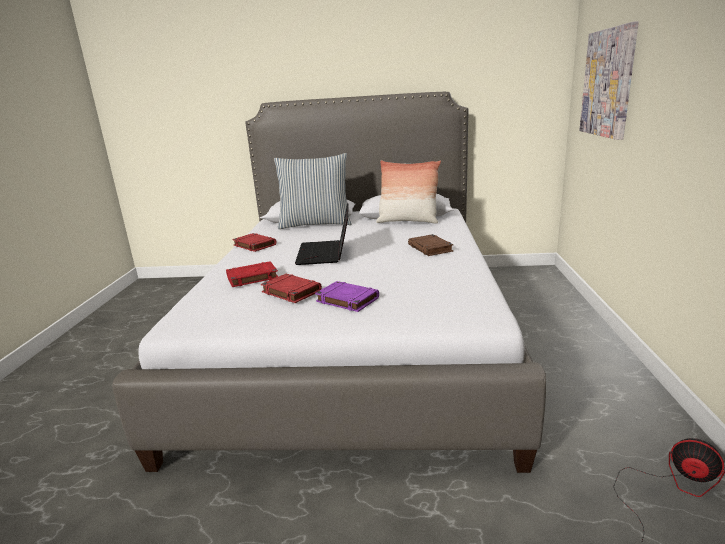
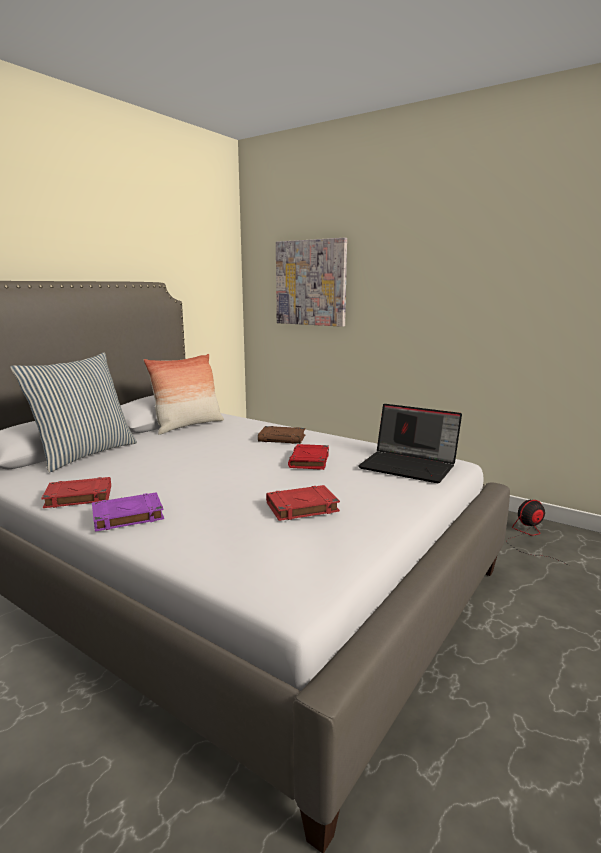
camera: 60 degrees left, 5 degrees down
(252, 278) = (217, 518): red book -> red book (309, 461)
(325, 253) = (208, 471): laptop -> laptop (410, 466)
(346, 300) = (355, 492): purple book -> purple book (127, 516)

